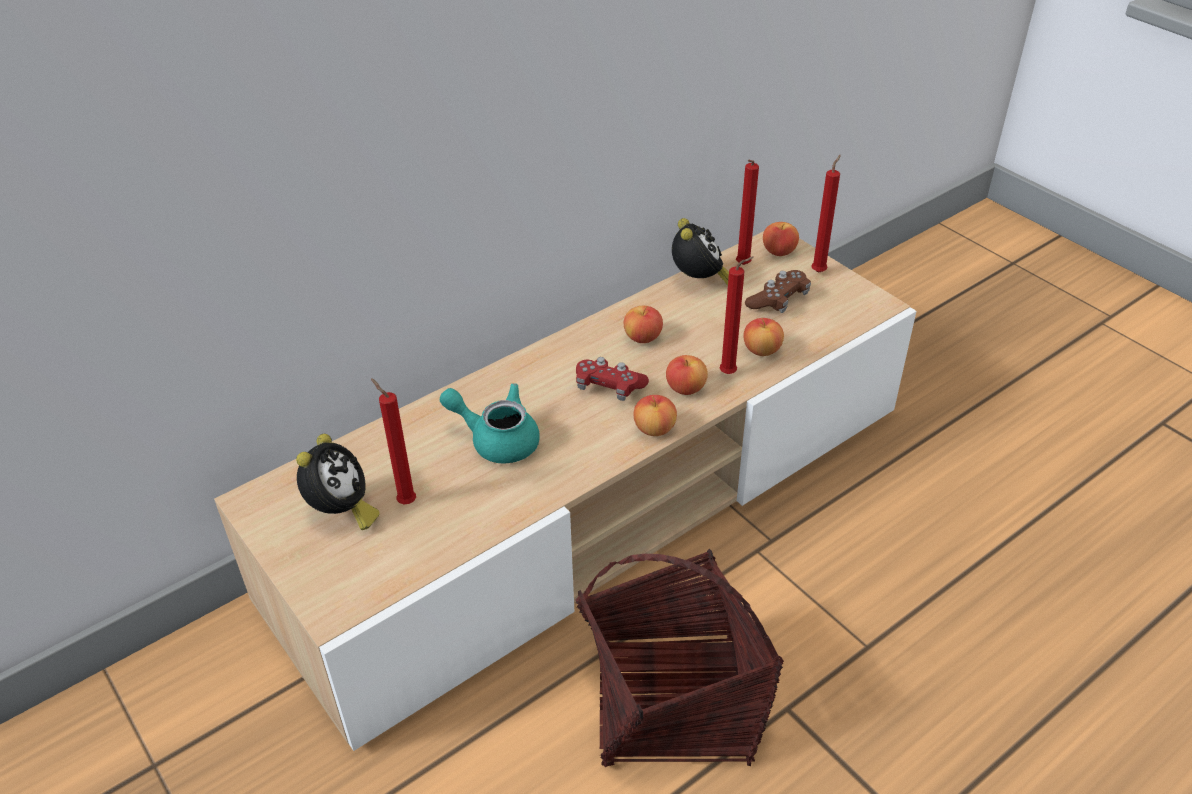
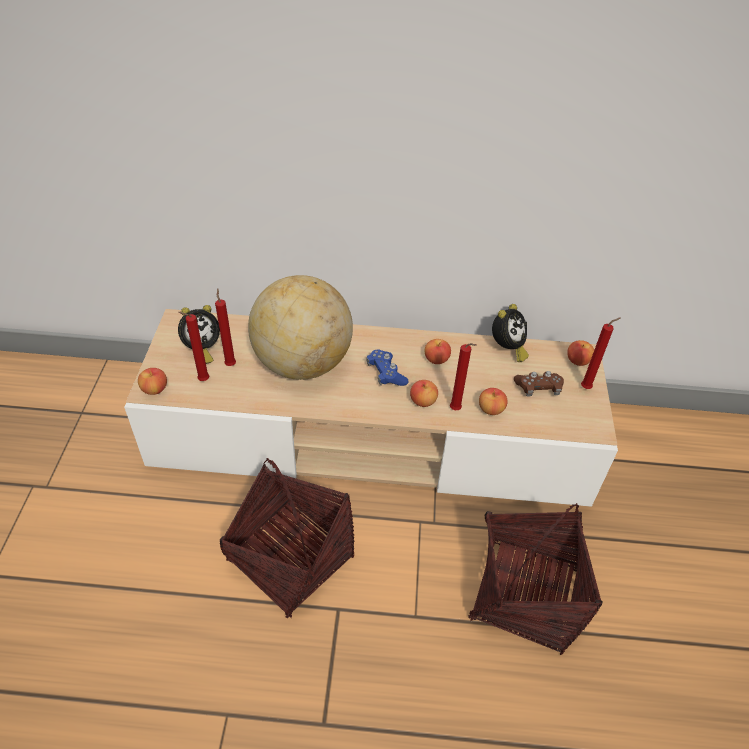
camera: 40 degrees right, 5 degrees up
(497, 439) = (302, 363): turquoise teapot -> globe
(609, 387) = (386, 374): red game controller -> blue game controller
(654, 429) = (380, 411): apple -> apple (154, 389)
(741, 266) = (543, 355): red candle -> red candle (202, 380)
(935, 541) = (524, 596): none -> basket

